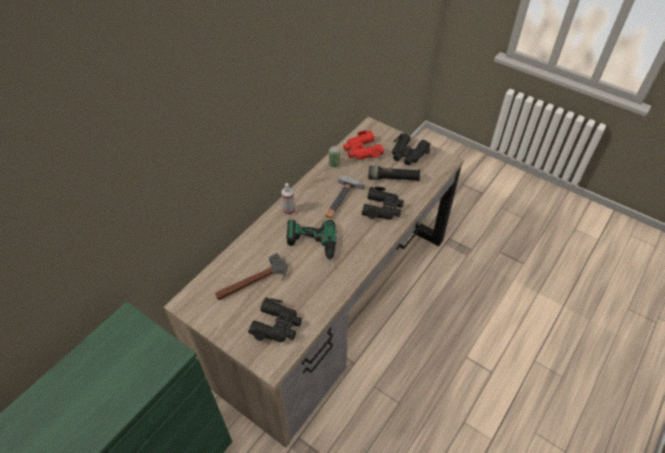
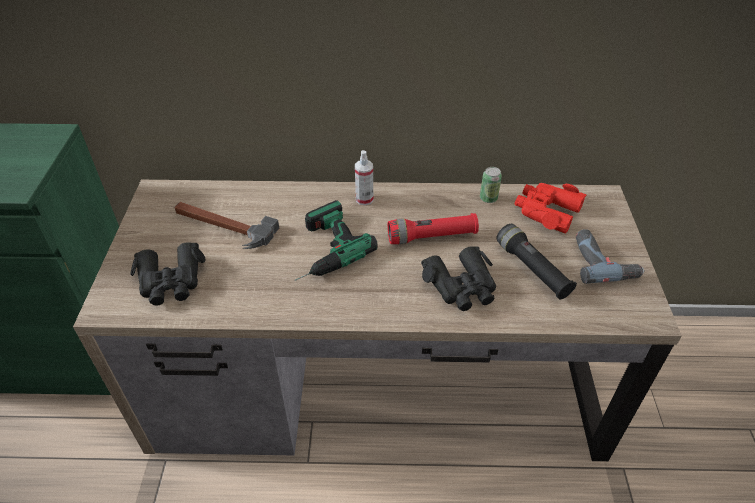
camera: 55 degrees right, 5 degrees down
(341, 200) = (432, 237): hammer -> red flashlight
(408, 154) = (602, 261): black binoculars -> power drill

